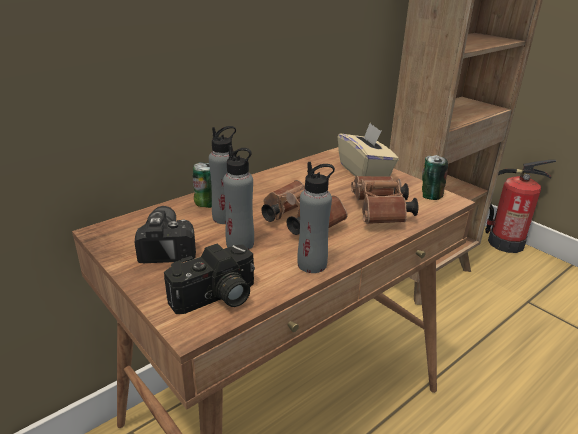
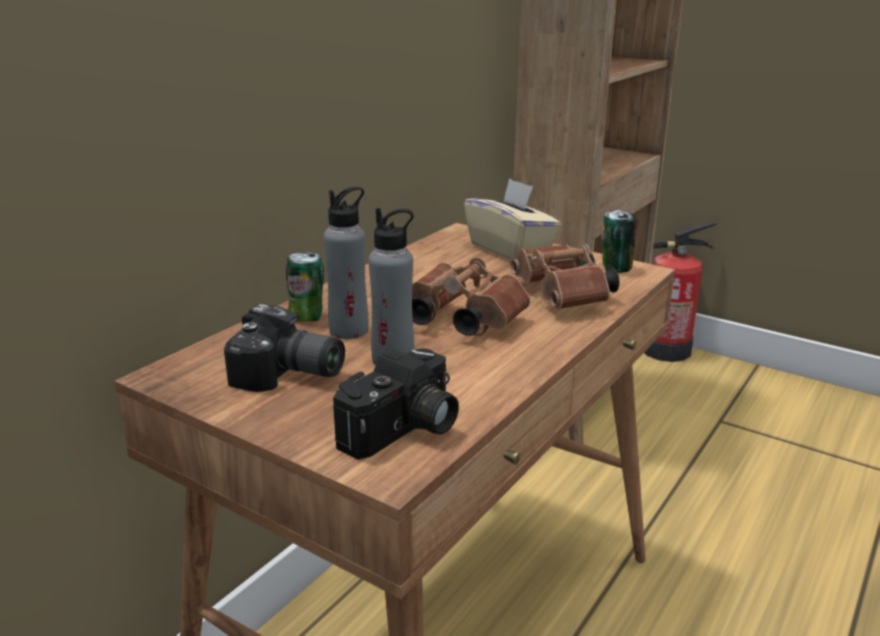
camera: 15 degrees left, 5 degrees down
(169, 245) = (288, 376): camera -> camera turned 135 degrees clockwise
(312, 264) = (511, 369): grey bottle -> none

